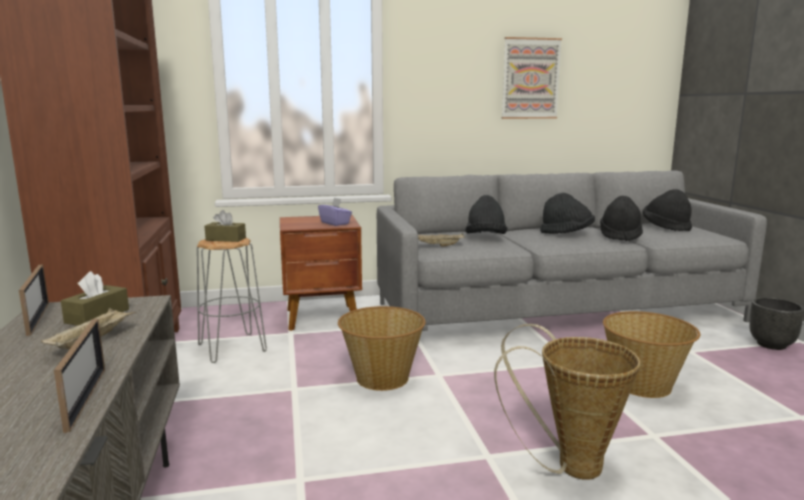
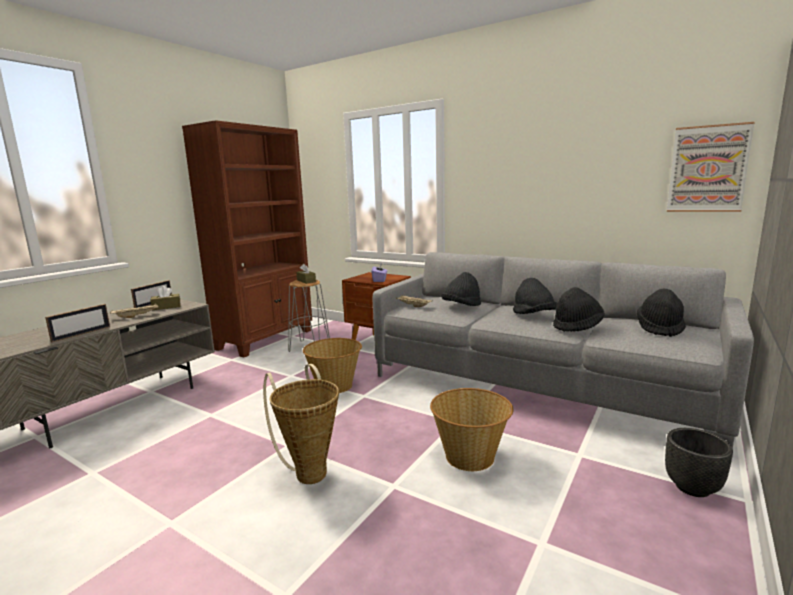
camera: 45 degrees right, 0 degrees up
(530, 78) = (568, 170): picture -> picture (708, 169)

